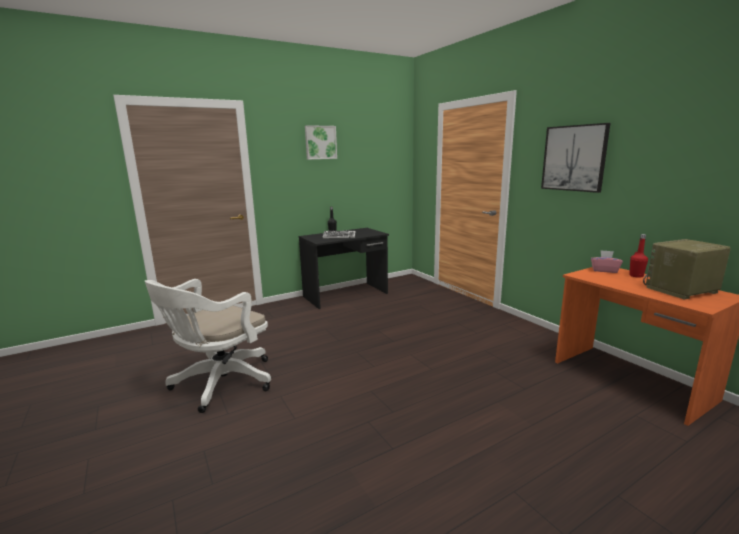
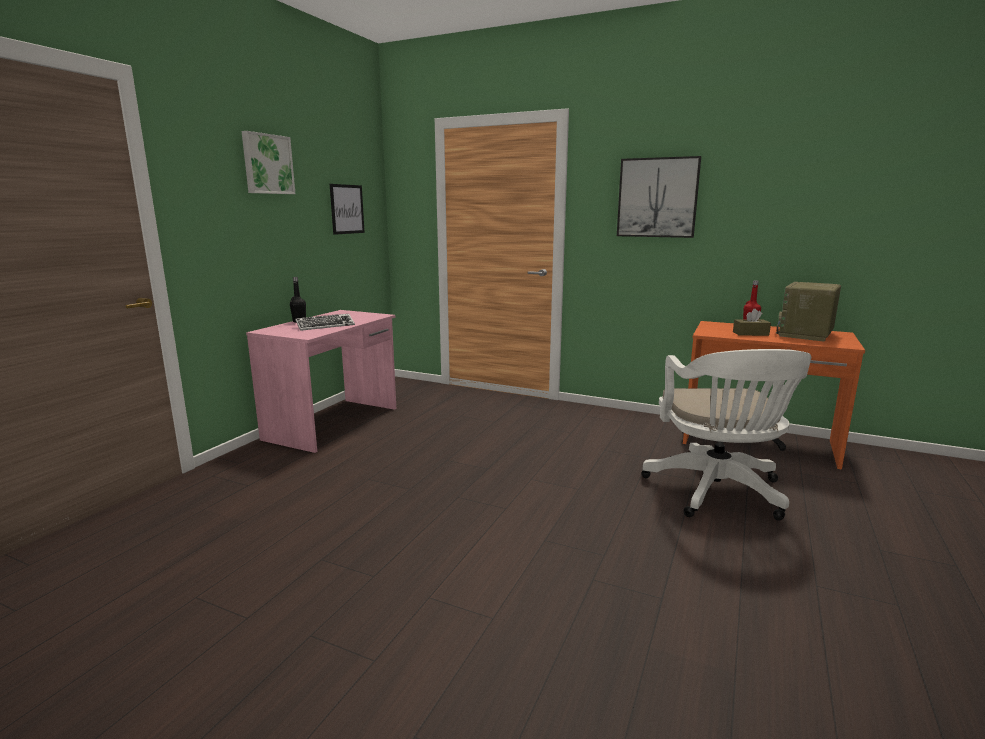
camera: 35 degrees left, 0 degrees up
(219, 384) = (291, 622): white office chair -> white office chair (717, 493)
(346, 295) = (334, 423): black desk -> pink desk
(378, 165) = (347, 209): none -> picture
(604, 270) = (716, 326): pink tissue box -> none
(621, 281) = (750, 333): none -> brown tissue box

